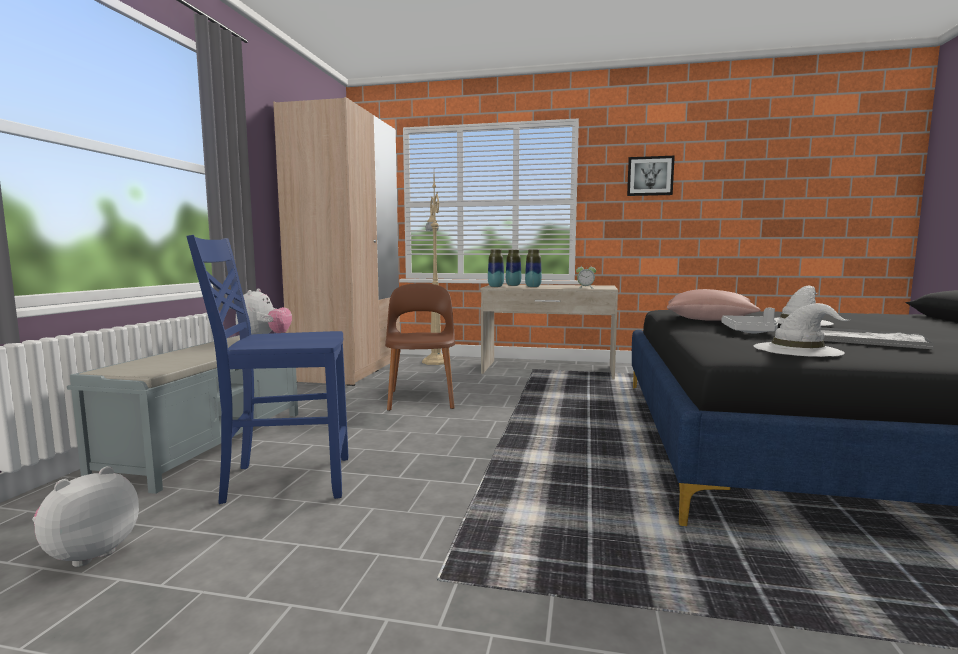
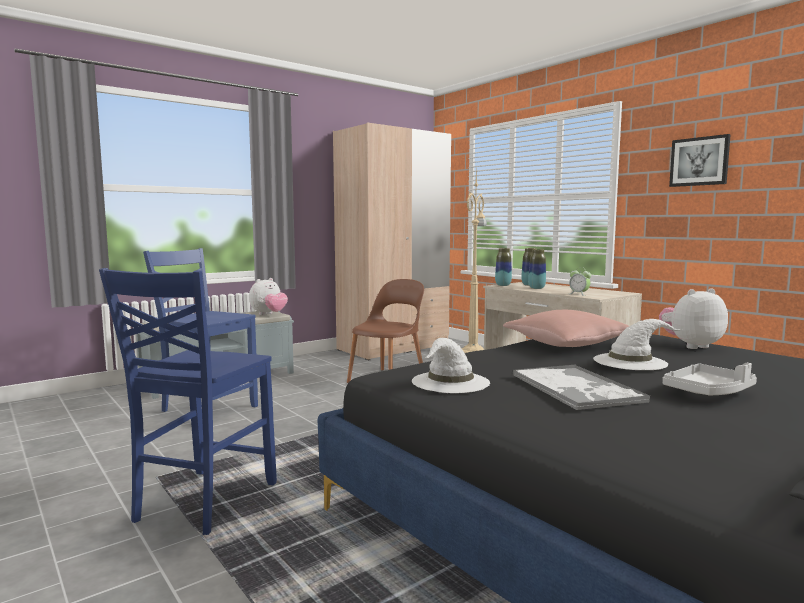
camera: 40 degrees right, 0 degrees up
(89, 554) = (89, 416): plush toy -> plush toy (691, 346)
(567, 577) = (203, 502): none -> blue chair
(750, 332) = (522, 362): grey tray -> grey tray (708, 391)

